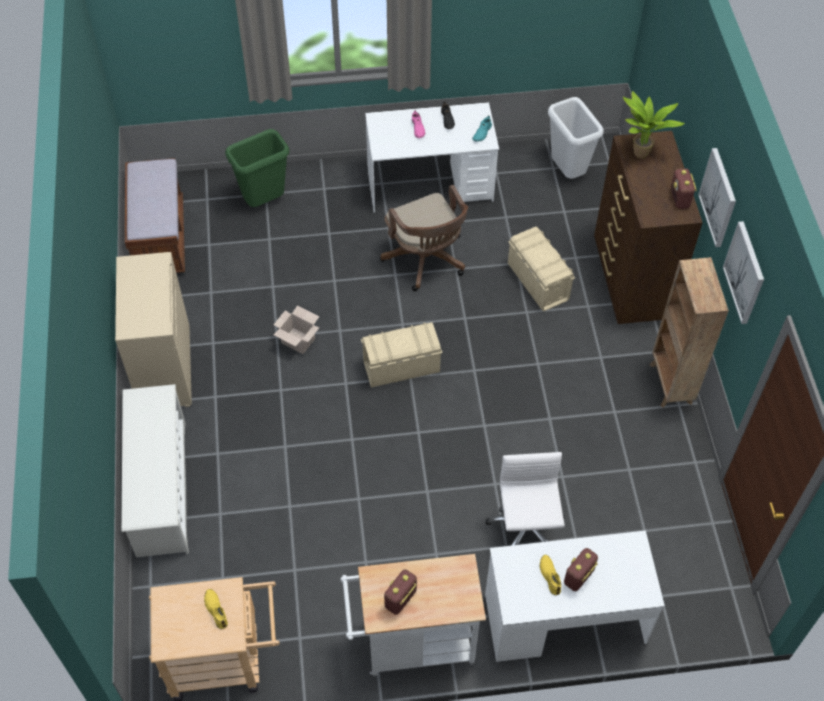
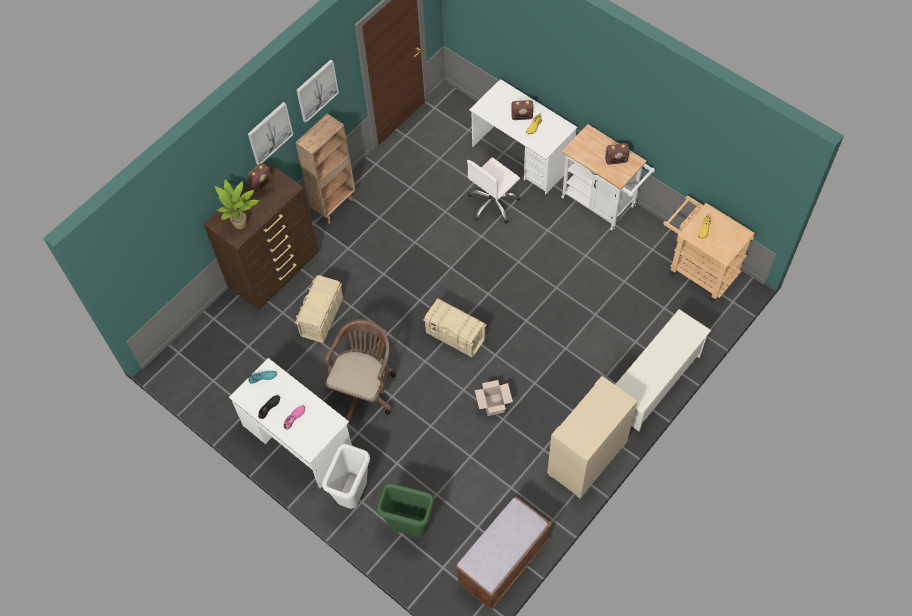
camera: 130 degrees left, 5 degrees up
(568, 172) = (209, 369): white trash can -> white trash can (352, 494)

